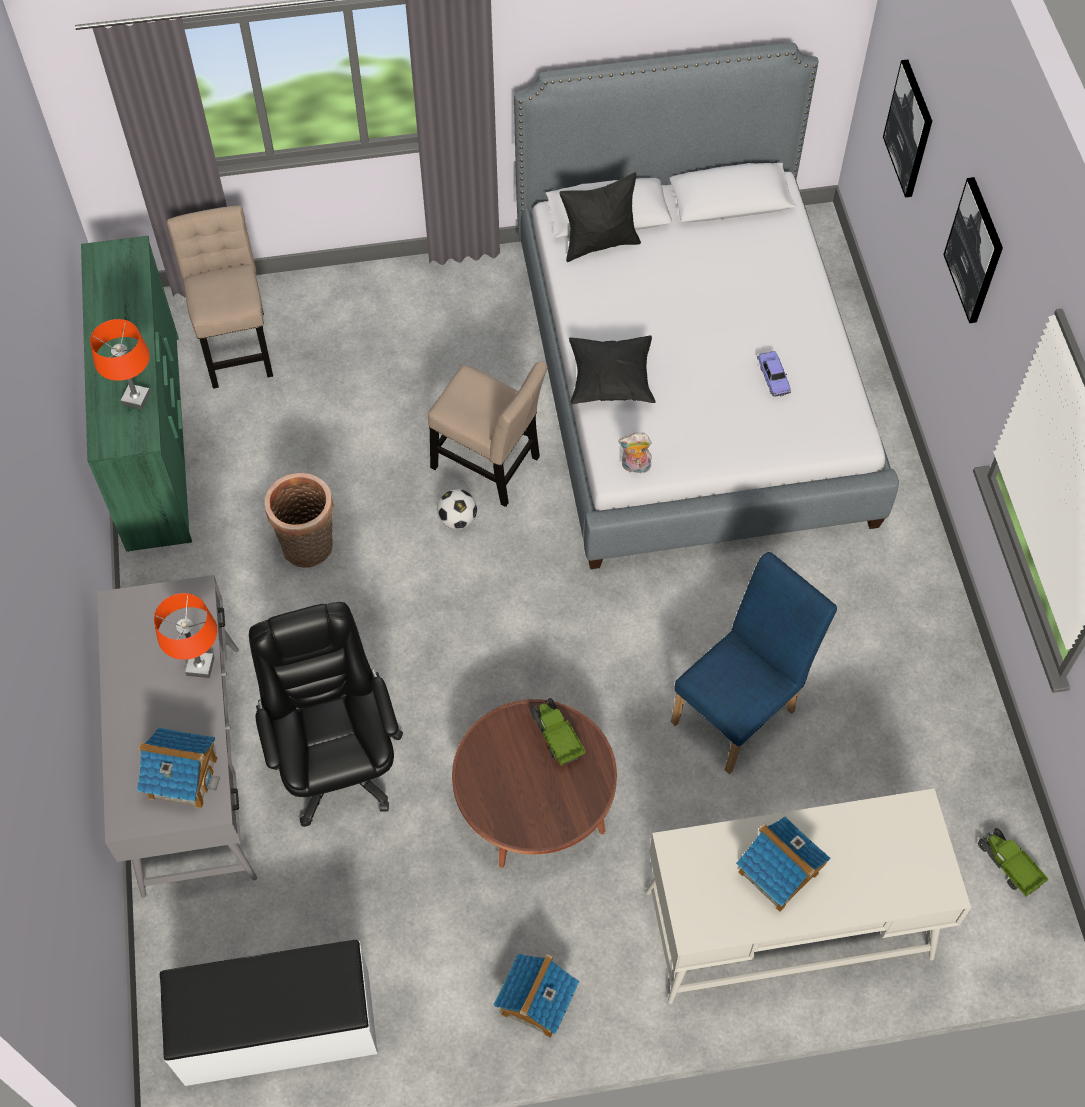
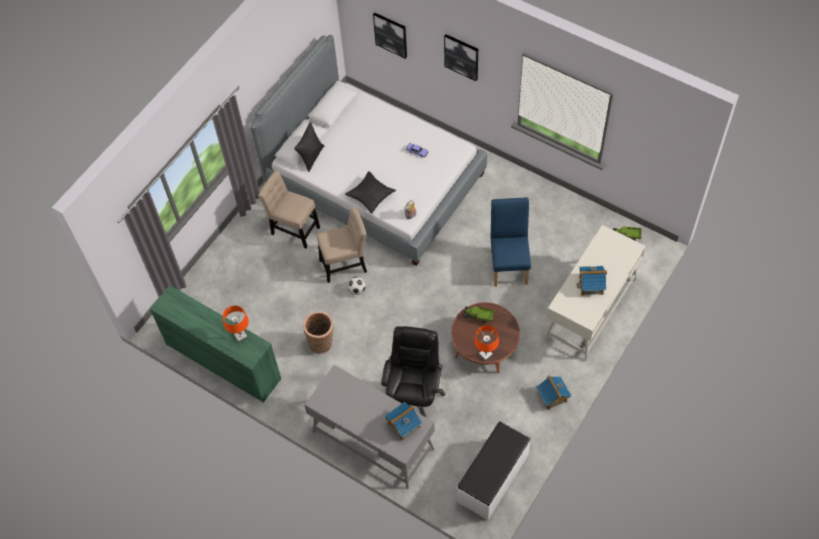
camera: 45 degrees left, 0 degrees up
(201, 666) = (366, 392): orange table lamp -> orange table lamp (486, 354)
(236, 344) = (208, 305): beige chair -> beige chair (293, 229)
(337, 761) = (414, 393): black office chair -> black office chair turned 75 degrees clockwise

